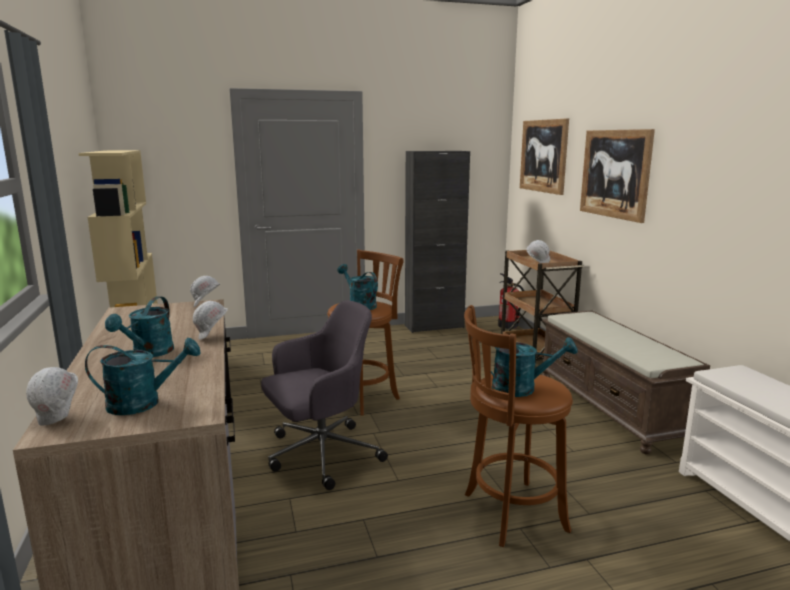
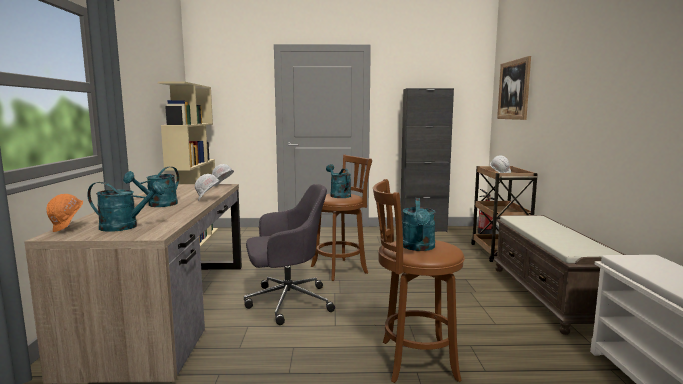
camera: 15 degrees right, 5 degrees down
(59, 417) = (68, 229): white hard hat -> orange hard hat
(522, 388) = (418, 248): turquoise watering can -> turquoise watering can turned 75 degrees clockwise
(615, 173) = (562, 95): picture -> none

